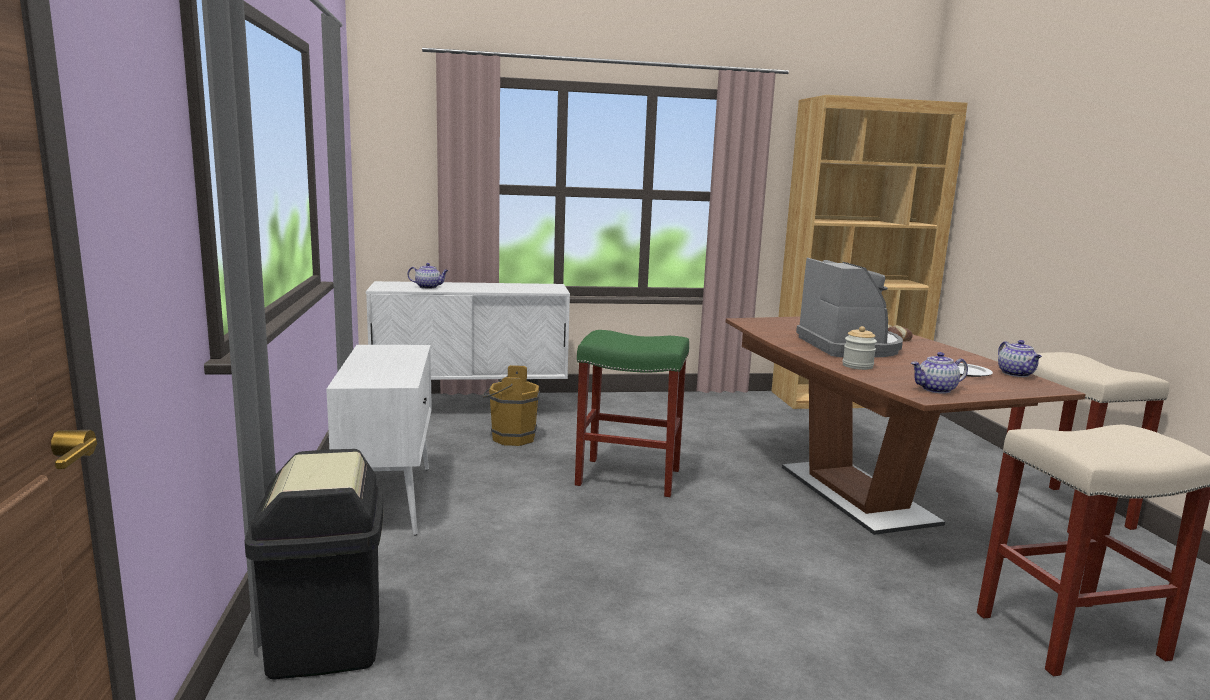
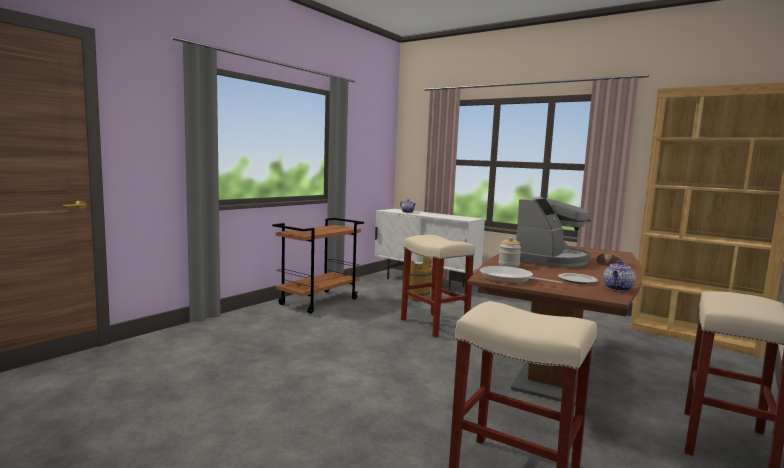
camera: 45 degrees right, 5 degrees down
(327, 641) = (215, 329): black trash can -> none
(388, 499) = (319, 301): white cabinet -> brown cart
(630, 477) = (435, 325): green stool -> beige stool
(936, 389) = (509, 279): teapot -> frying pan

